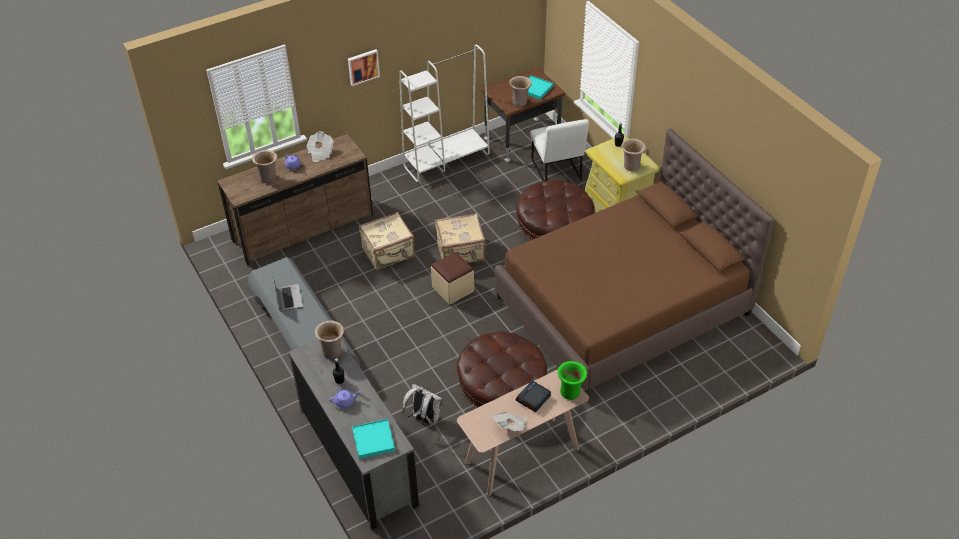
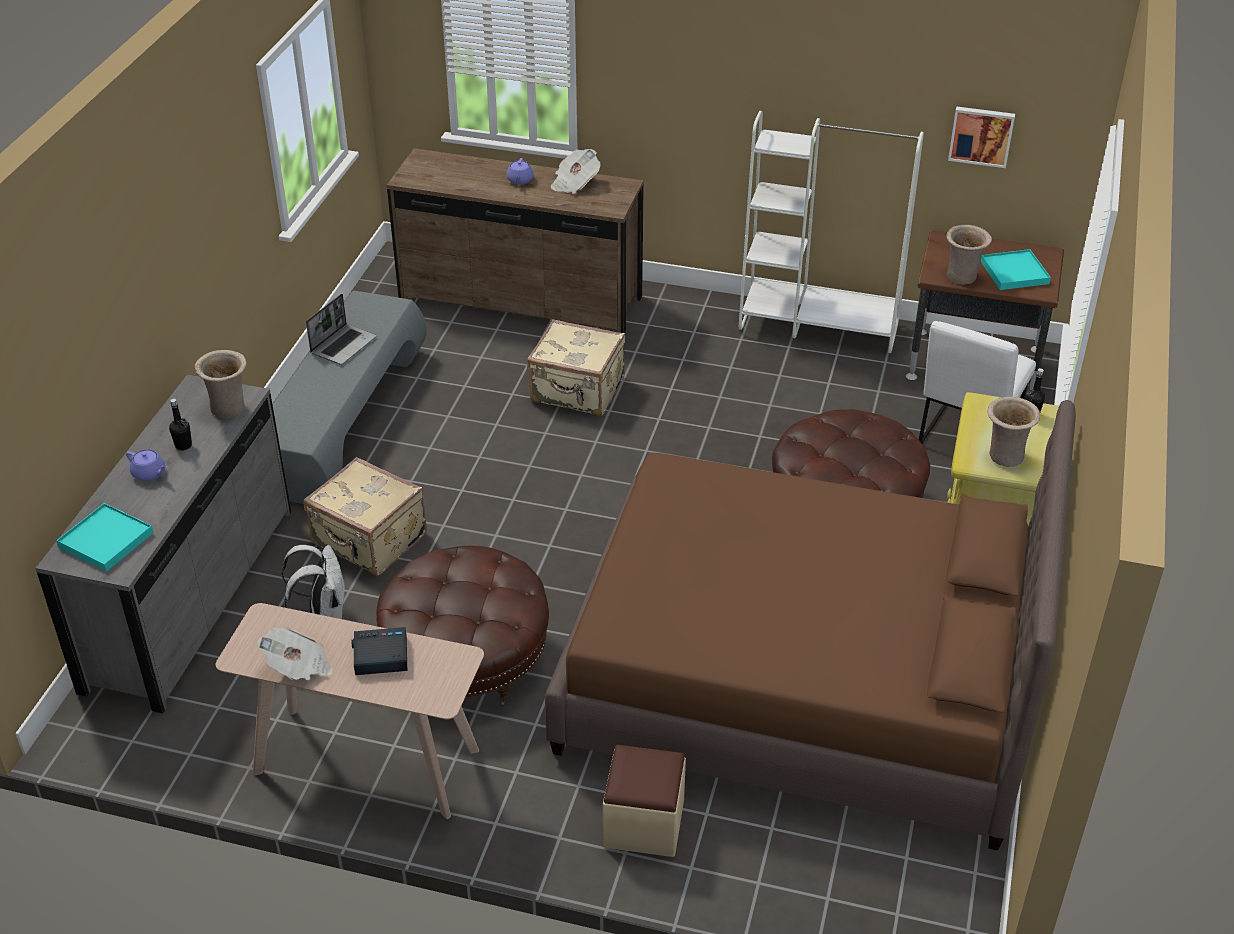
camera: 45 degrees right, 5 degrees down
(268, 177) = (472, 176): beige vase -> none
(363, 66) = (707, 77): picture -> picture (981, 135)
(453, 289) = (592, 488): beige ottoman -> beige ottoman (644, 824)
(461, 252) = (671, 451): beige suitcase -> beige suitcase (369, 541)
(571, 392) = (442, 689): green vase -> none

